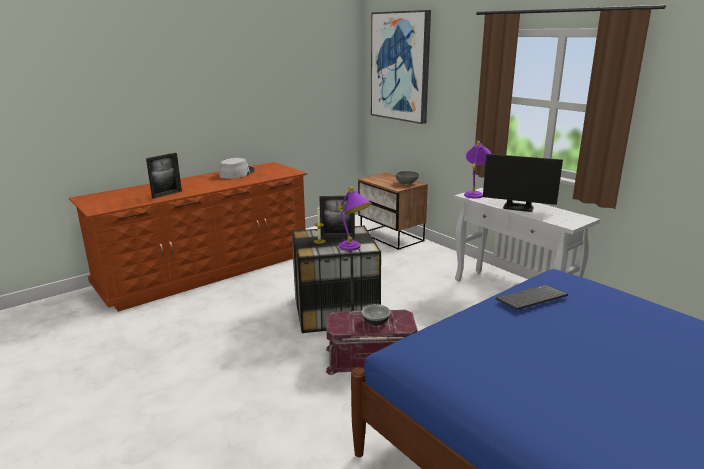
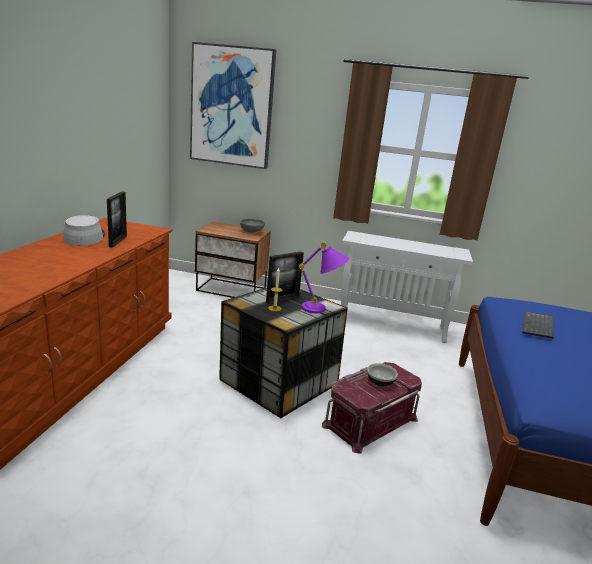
camera: 40 degrees left, 0 degrees up
(167, 194) = (35, 278): picture frame -> picture frame (118, 241)
(475, 193) = (355, 237): purple table lamp -> none
(518, 207) = (406, 246): monitor -> none

